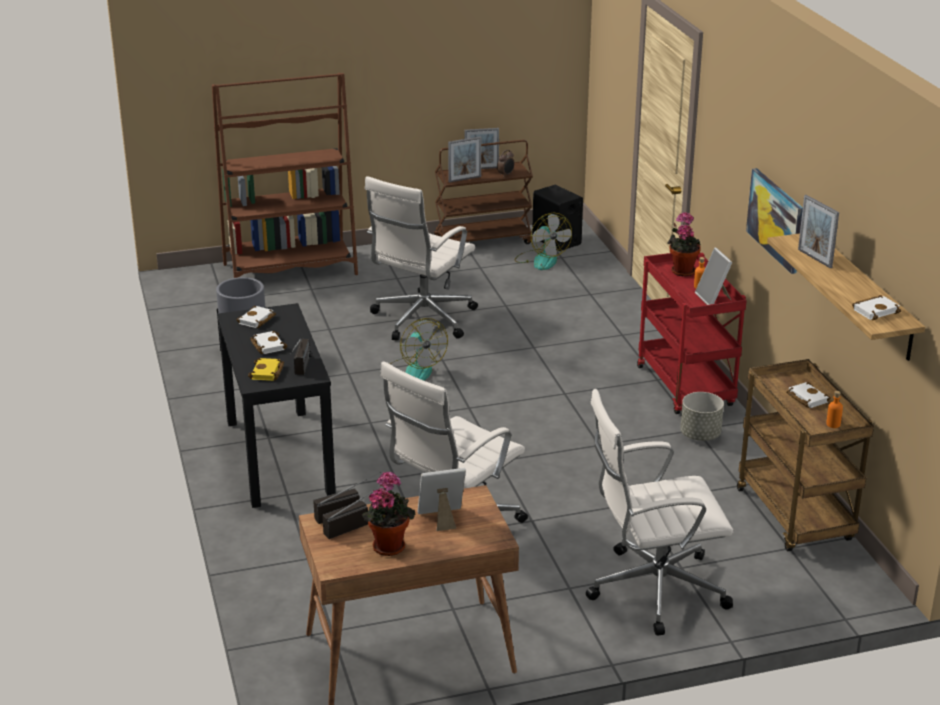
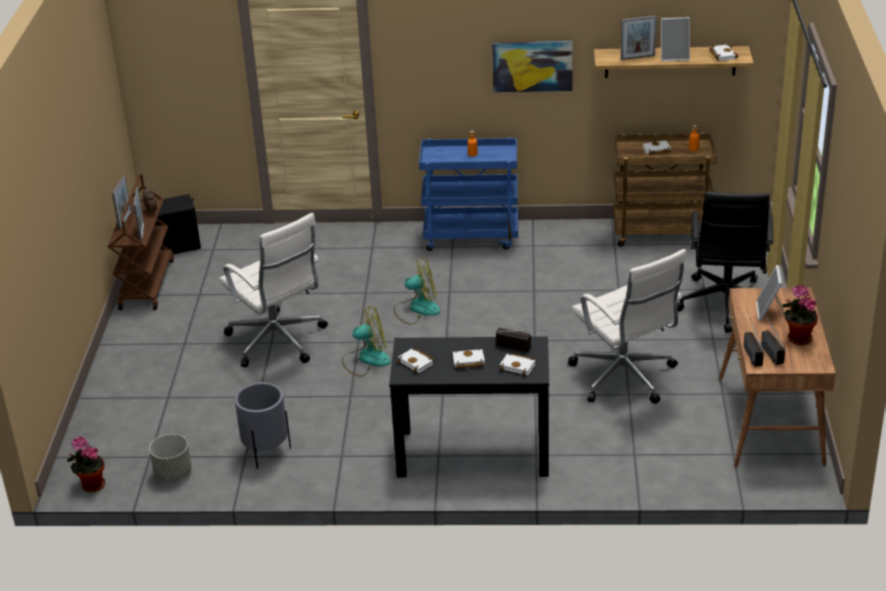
camera: 70 degrees left, 5 degrees up
(267, 373) = (518, 366): yellow book -> white book
(290, 270) = (115, 405): brown bookcase -> none
(541, 259) = (209, 260): fan -> fan (417, 309)
(652, 589) = (725, 305): white office chair -> black office chair
(682, 270) = (441, 155): potted plant -> potted plant (91, 485)
(686, 388) = (472, 236): red cart -> blue cart
(700, 435) = (541, 245): grey planter -> grey planter (173, 474)
(713, 299) = (496, 152): picture frame -> picture frame (674, 56)

